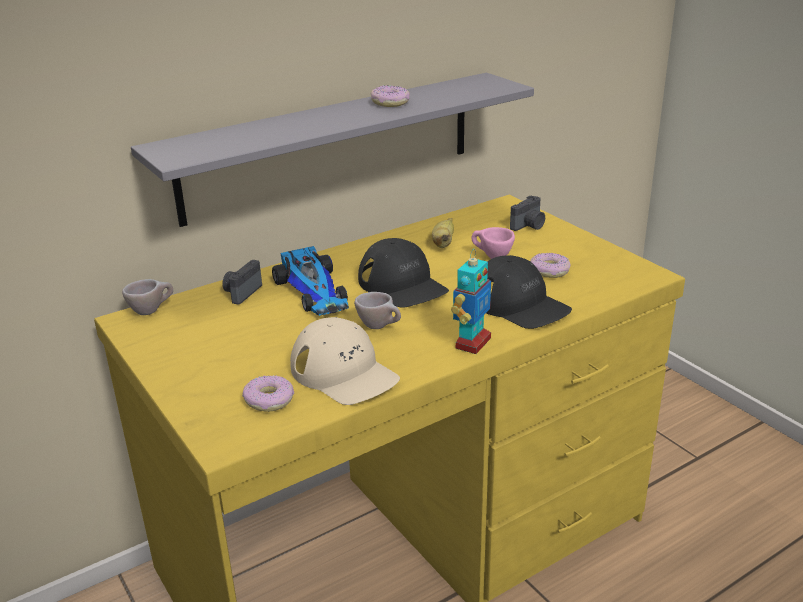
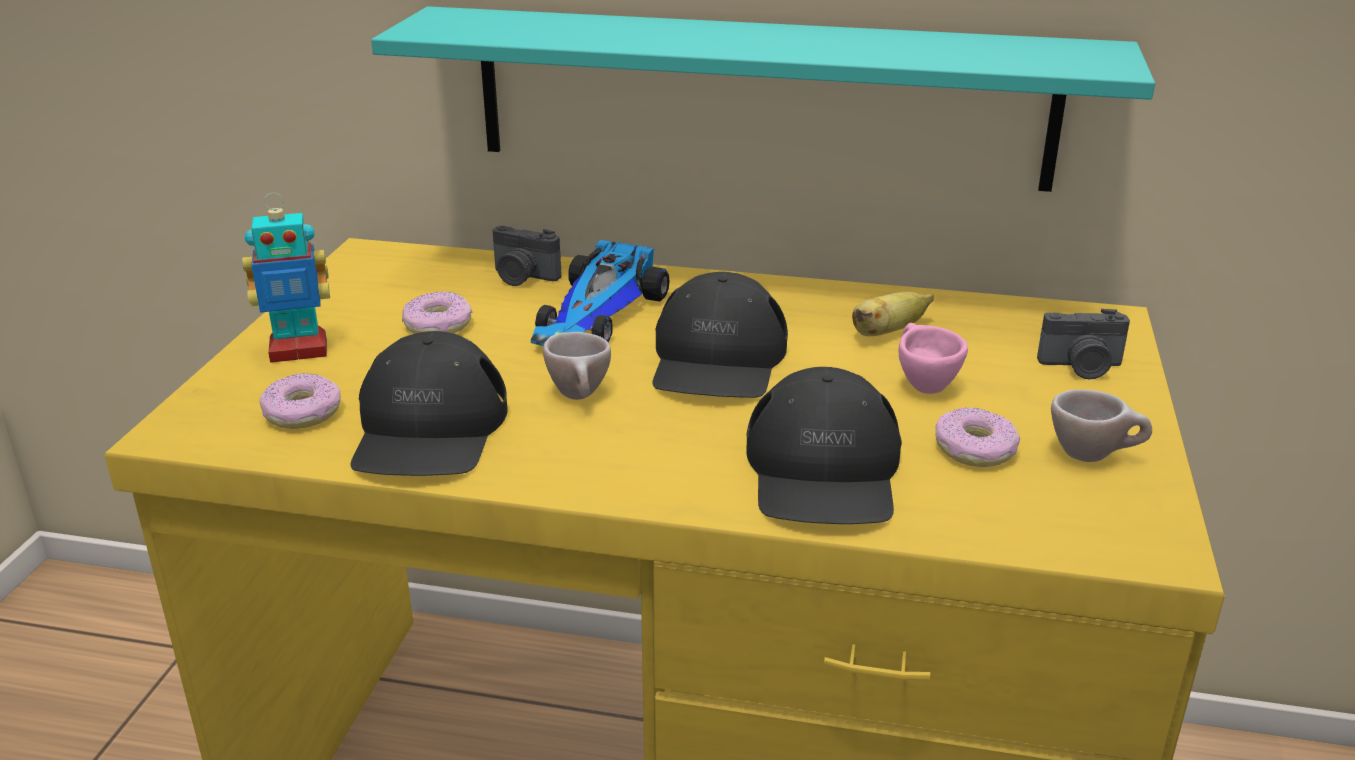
camera: 45 degrees right, 0 degrees up
(151, 310) = (405, 254): beige cup -> beige cup (1093, 456)
(241, 292) = (522, 277): camera -> camera turned 135 degrees counterclockwise
(330, 146) = (761, 98): grey shelf -> turquoise shelf
(344, 373) = (429, 429): beige cap -> black cap
(390, 102) = (851, 41): donut -> donut (438, 325)
(472, 343) = (645, 485): toy robot -> toy robot (299, 350)

